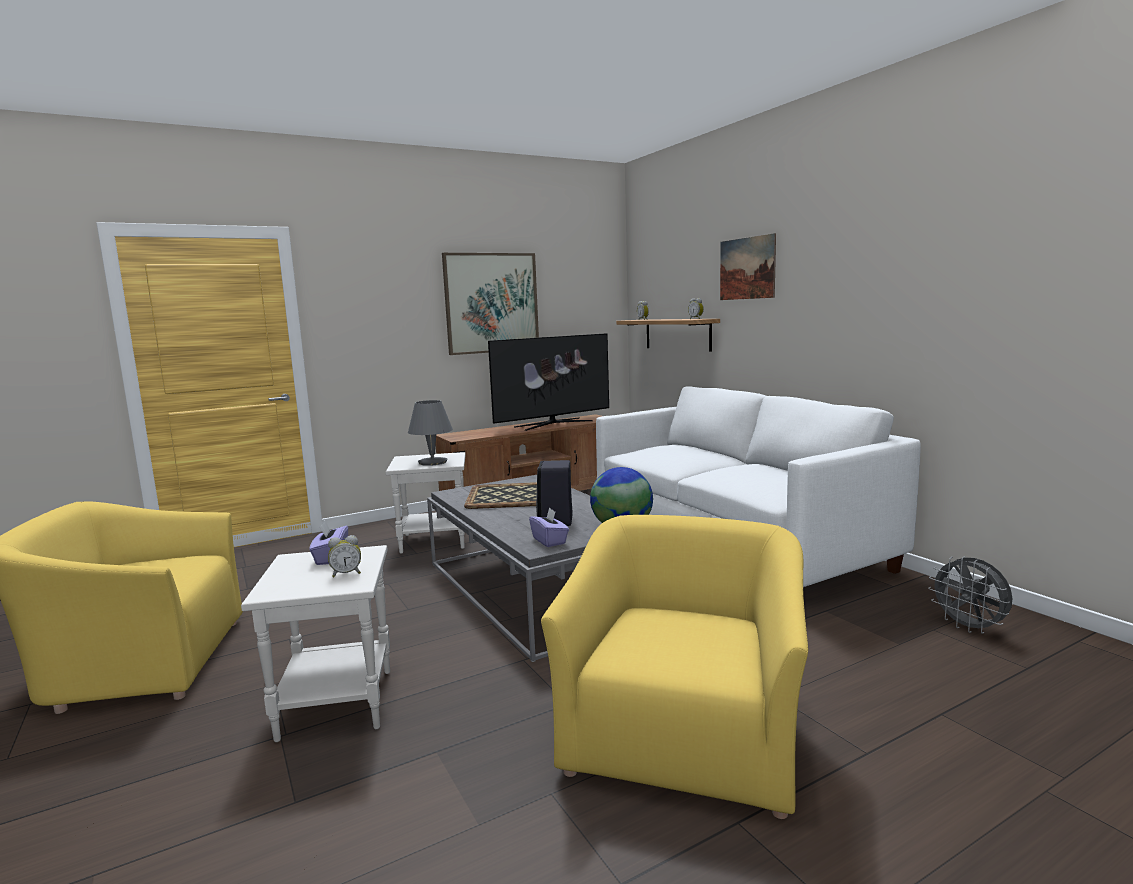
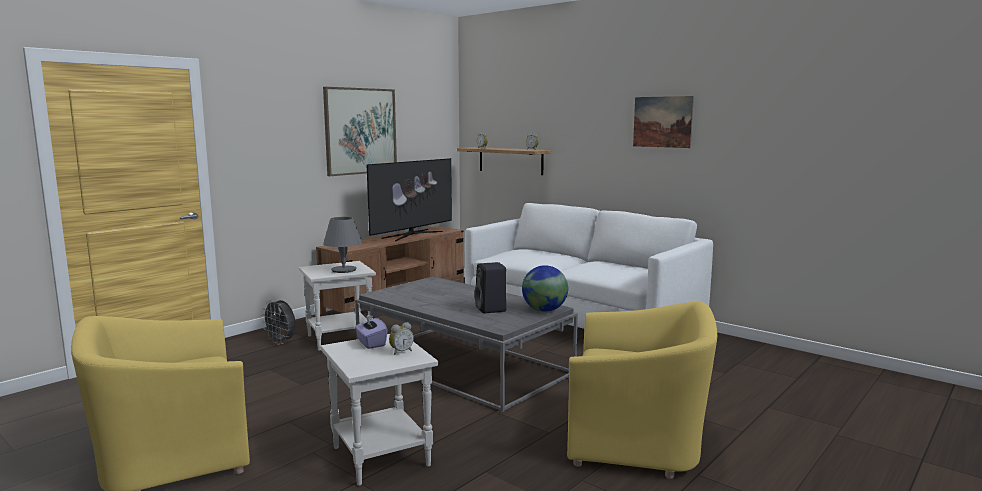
camera: 20 degrees left, 0 degrees up
(508, 496) = (430, 294): tray -> none
(549, 541) = (503, 322): purple tissue box -> none
(683, 738) = (637, 439): yellow armchair -> yellow armchair turned 105 degrees clockwise
(747, 268) = (575, 113): picture -> picture (662, 122)
(969, 627) = (757, 360): grey fan -> grey fan (281, 342)

